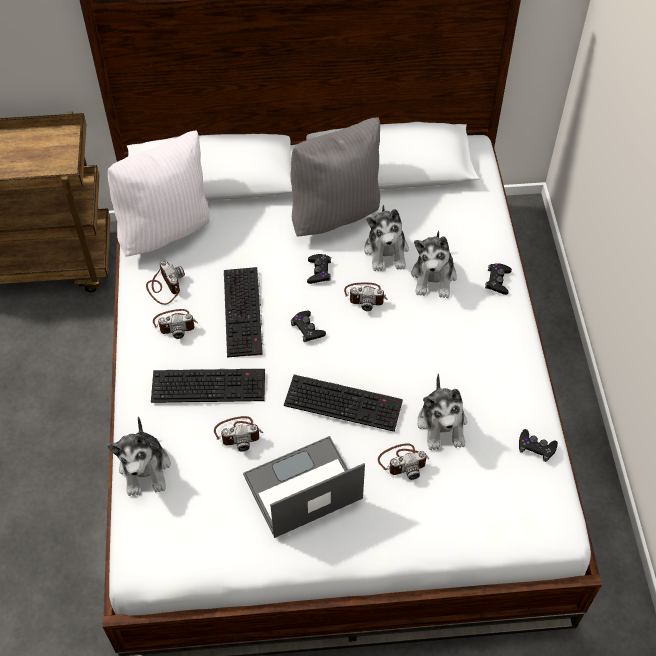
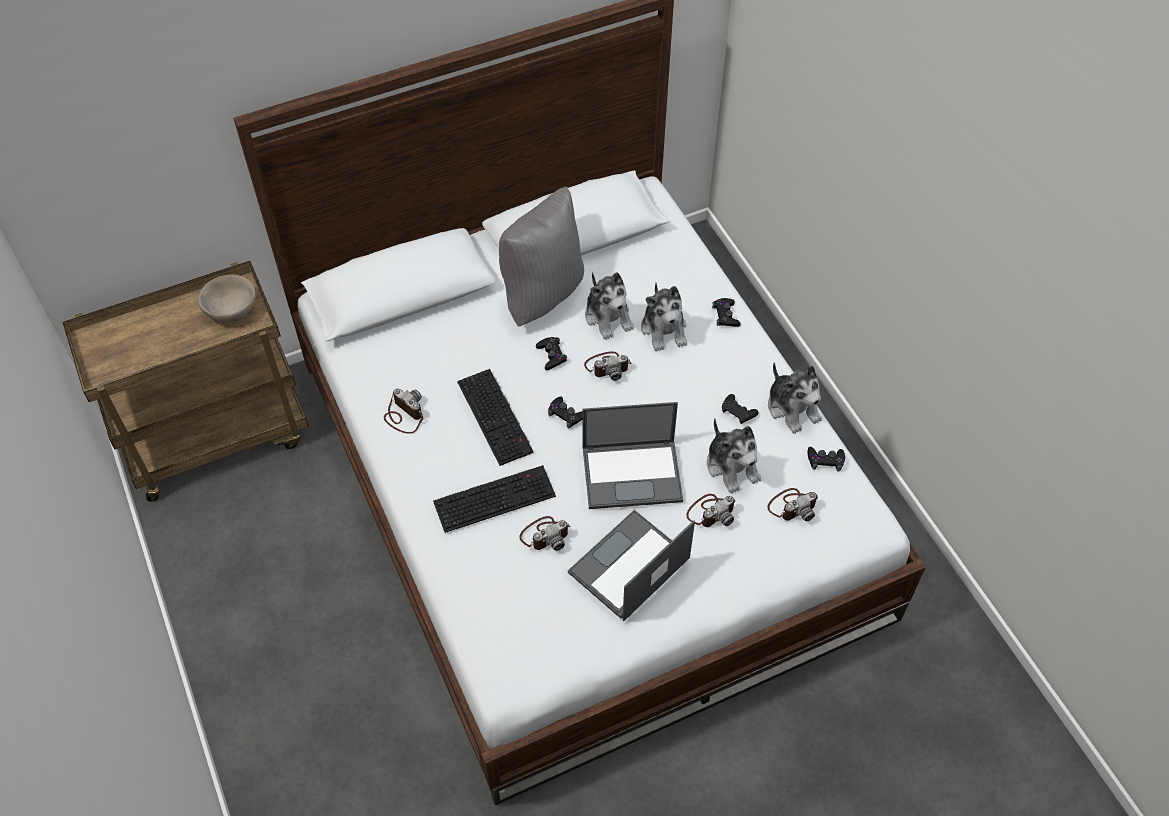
camera: 20 degrees left, 0 degrees up
(52, 152) = (232, 310): none -> beige bowl
(145, 468) = (468, 597): plush toy -> plush toy (792, 408)
(166, 230) = (378, 357): white pillow -> none
(175, 324) = (432, 448): camera -> camera (792, 506)
(345, 402) = (633, 473): keyboard -> laptop
(470, 374) = (738, 412): none -> black game controller

